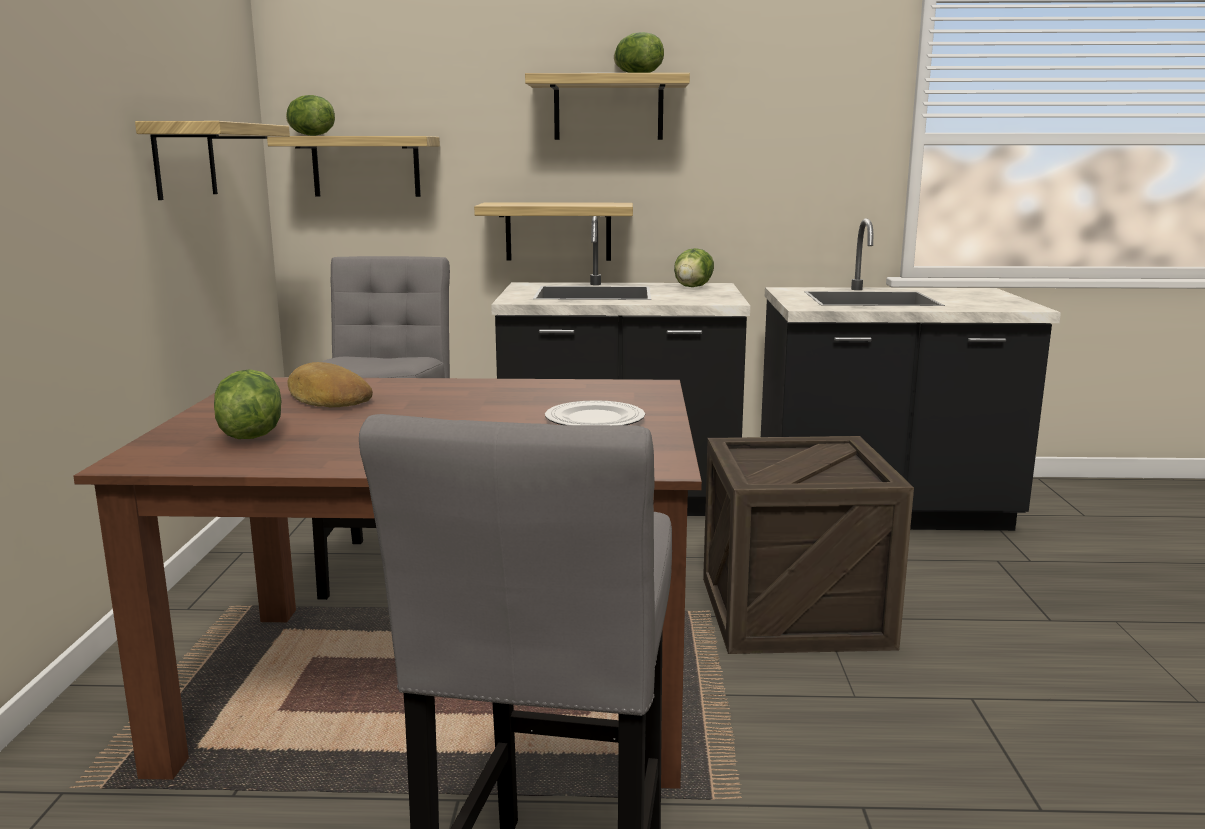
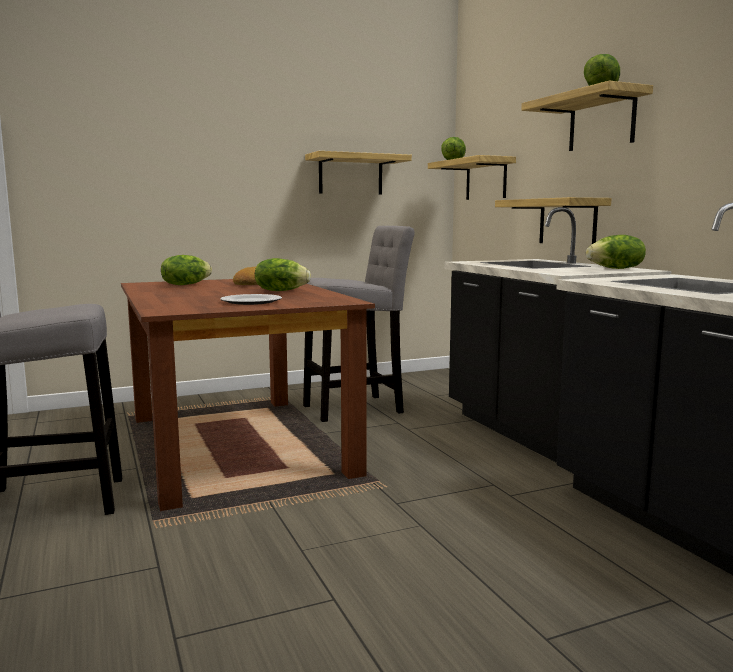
camera: 65 degrees right, 5 degrees down
(474, 396) = (281, 291): none -> lettuce
(793, 612) = (417, 514): crate -> none

